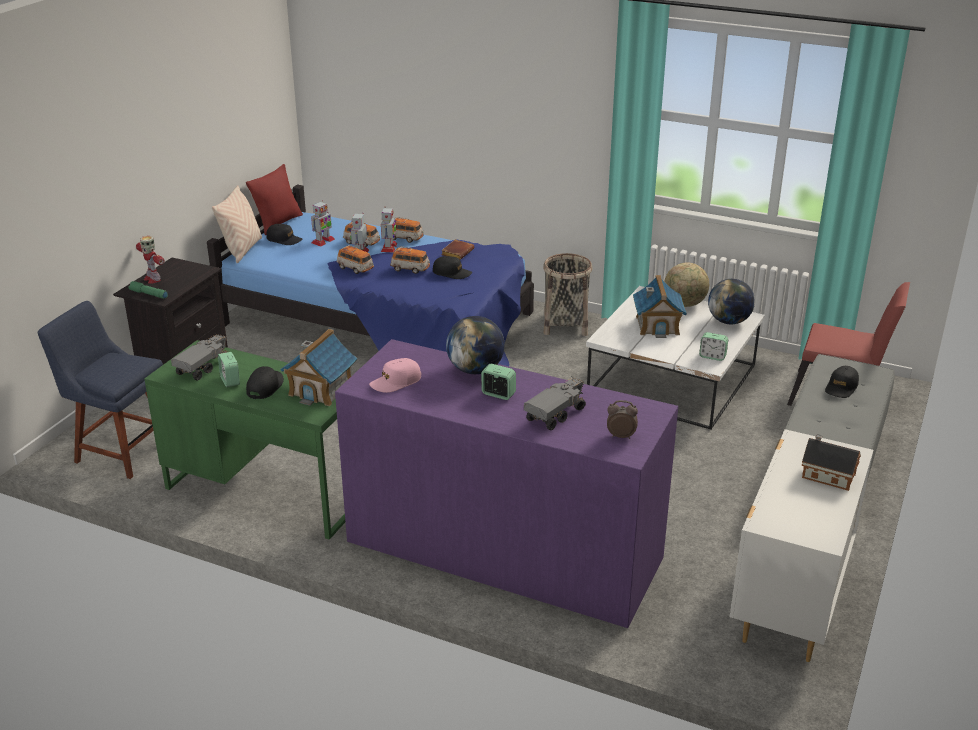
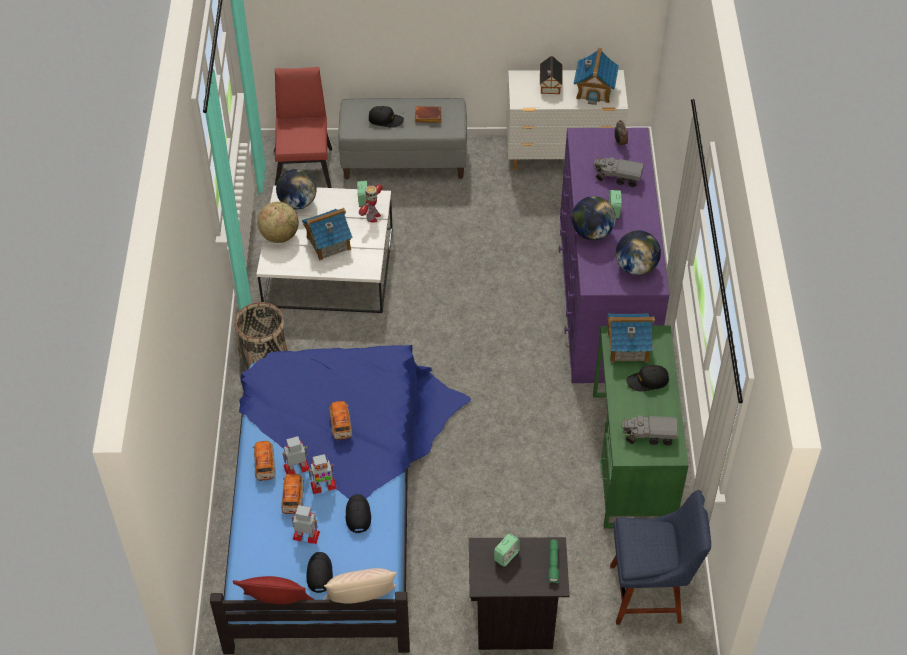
camera: 115 degrees left, 20 degrees up
(121, 450) = (650, 593): blue chair -> blue chair turned 90 degrees counterclockwise
(152, 279) = (523, 581): toy robot -> toy robot (373, 217)
(230, 381) = (654, 407): alarm clock -> alarm clock (506, 556)
(355, 268) = (359, 472): toy car -> none
(396, 382) = (636, 267): pink cap -> globe
(452, 273) = (335, 389): black cap -> black cap (358, 515)
(457, 252) = (285, 404): brown book -> brown book (427, 117)
(799, 511) = (594, 90): none -> toy house

